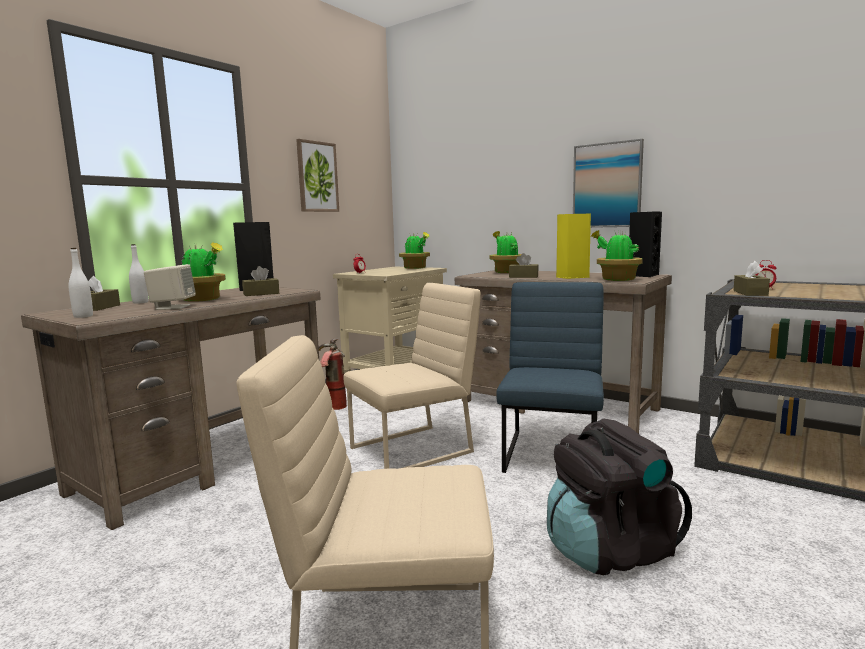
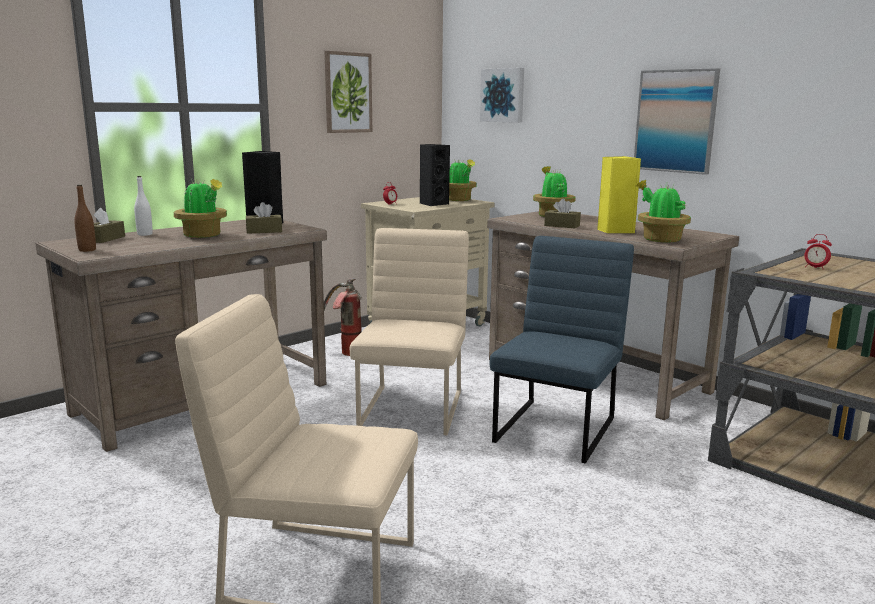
camera: 10 degrees right, 5 degrees up
(83, 316) = (87, 250): white bottle -> brown bottle
(172, 307) = (170, 244): beige speaker -> none
(415, 449) = (413, 408): beige chair -> beige chair turned 60 degrees counterclockwise
(449, 178) = (503, 95): none -> picture
(609, 550) = (559, 530): black backpack -> none
(643, 275) = (701, 234): black speaker -> black speaker (433, 204)
(750, 293) = (784, 273): brown tissue box -> none

